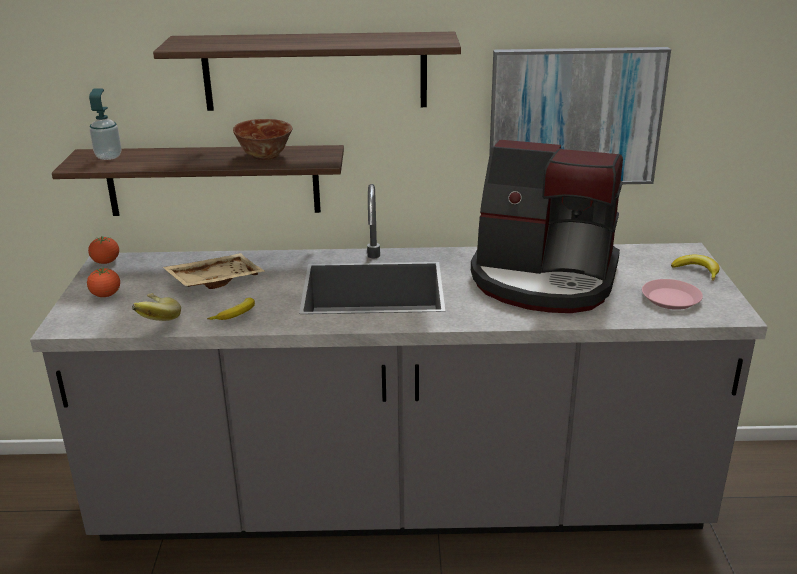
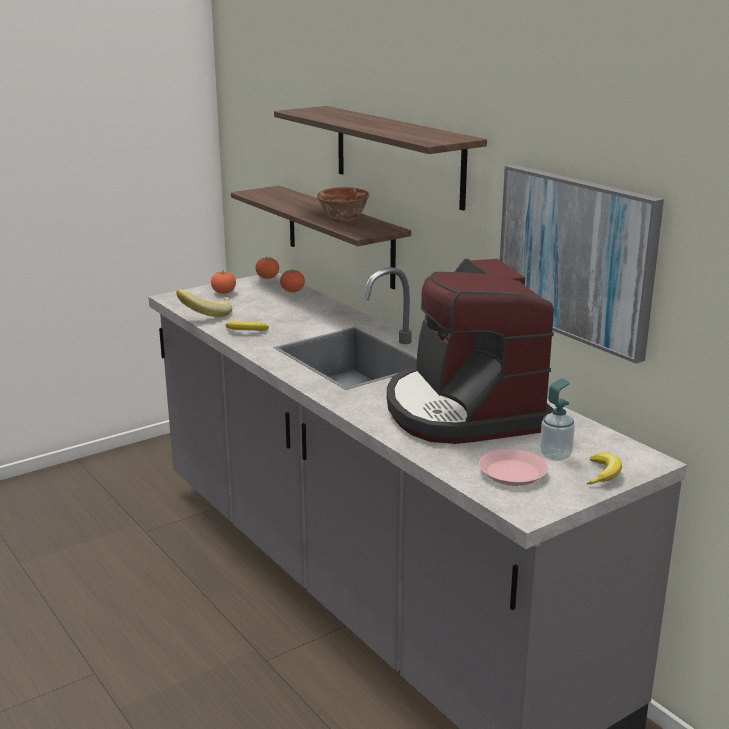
camera: 55 degrees right, 5 degrees down
(108, 156) = (277, 193): soap dispenser -> soap dispenser (555, 455)
(168, 262) = (292, 291): none -> tomato
(215, 280) = (286, 311): beige tray -> none

